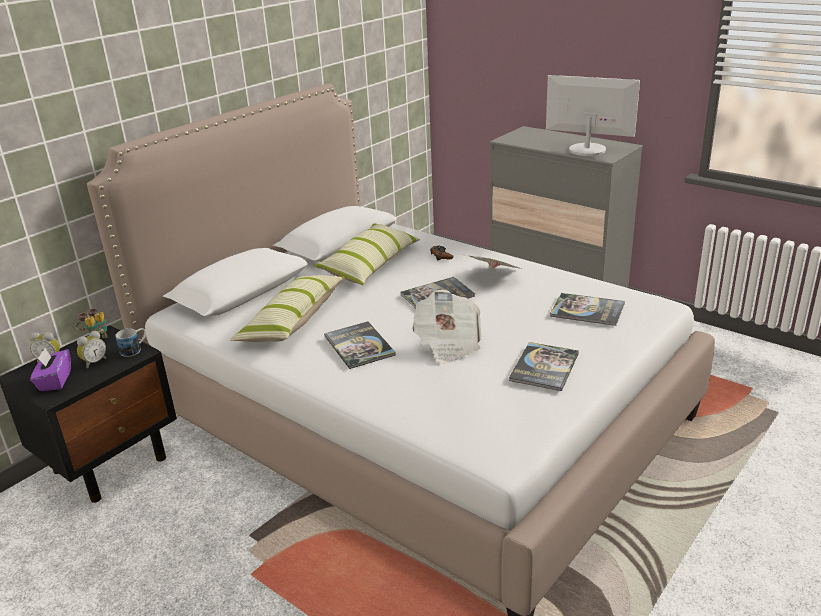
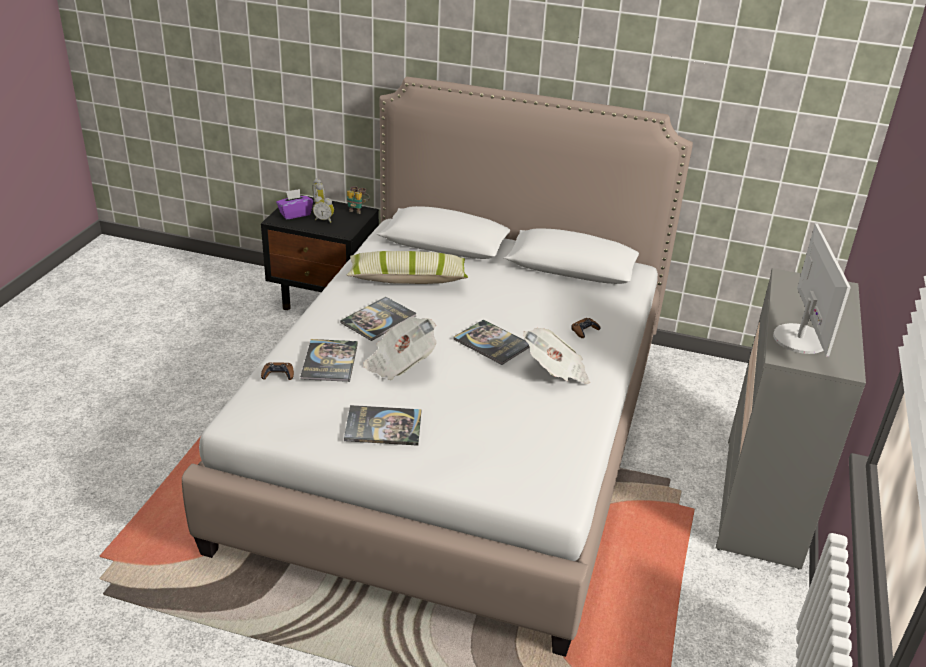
camera: 65 degrees right, 5 degrees up
(135, 349) = (348, 229): mug -> none
(369, 264) = (537, 293): pillow -> none
(428, 419) = (278, 374): none -> brown game controller
(587, 310) = (513, 443): book -> book (329, 361)

